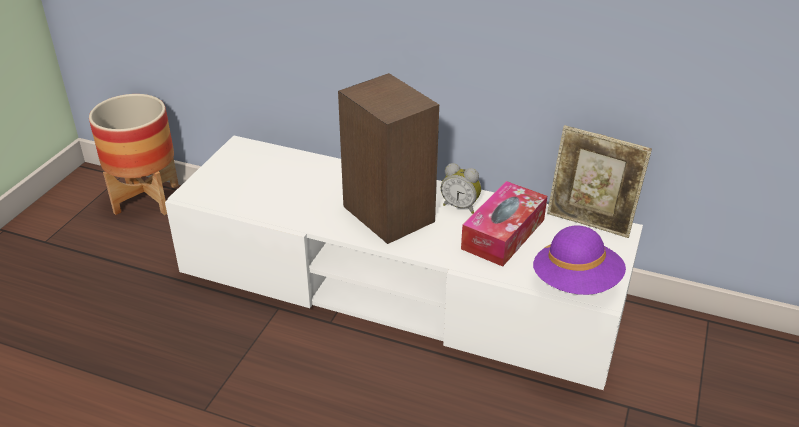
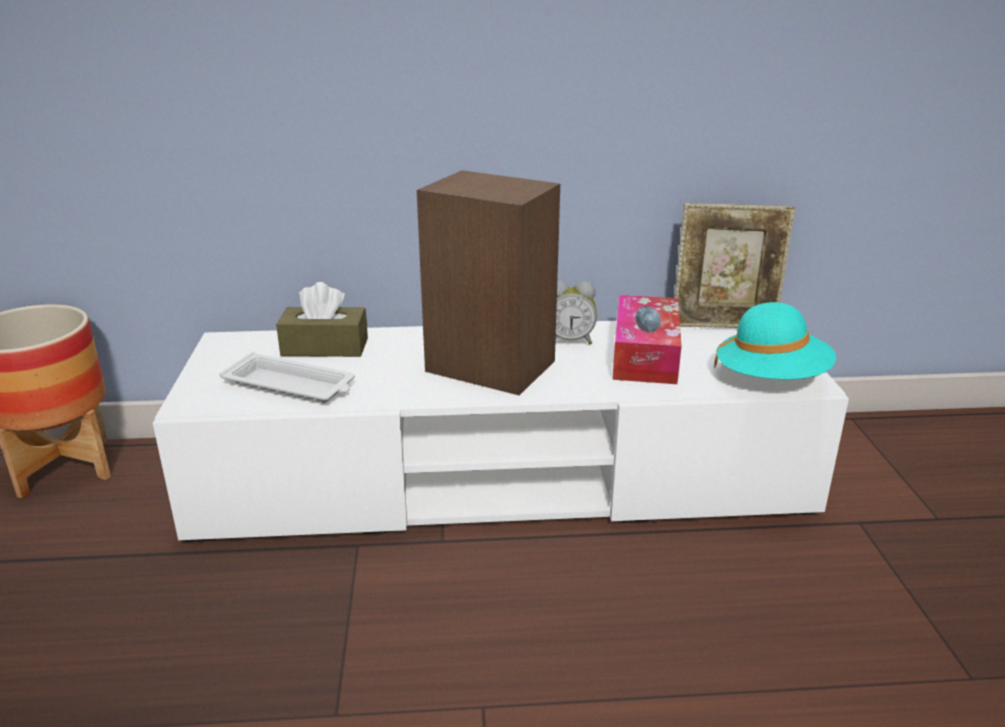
camera: 25 degrees left, 10 degrees down
(255, 196) = (291, 386): none -> white tray
(296, 168) = (325, 347): none -> brown tissue box
(576, 283) = (771, 379): purple hat -> turquoise hat

